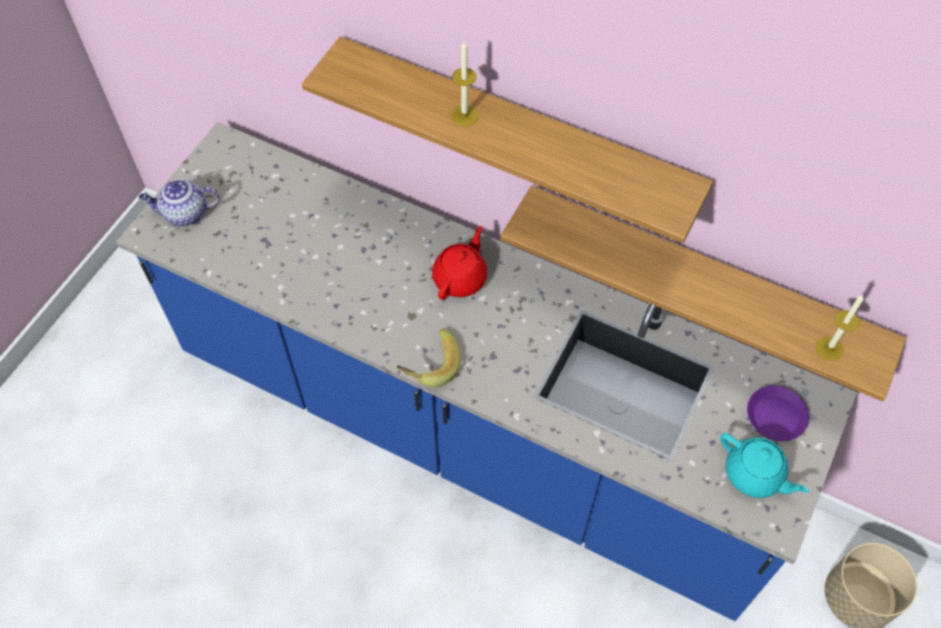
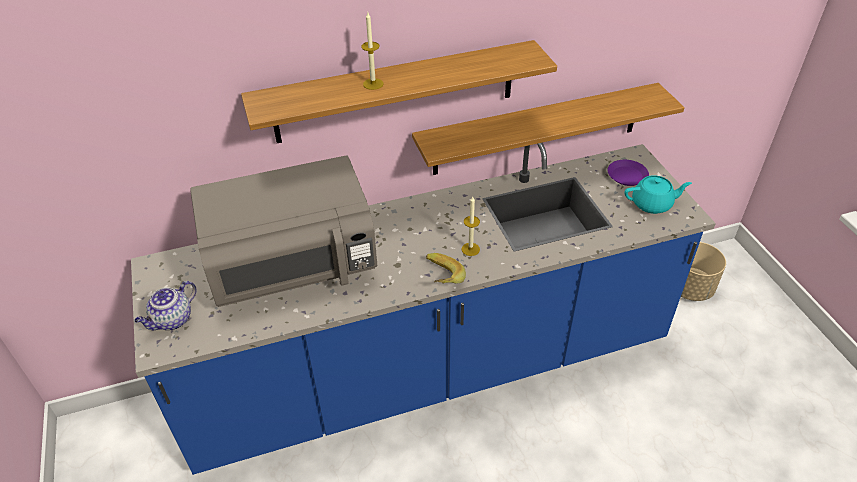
camera: 45 degrees left, 15 degrees down
(324, 242) = (293, 268): none -> grey microwave
(460, 278) = (400, 228): red teapot -> none
(829, 348) = (638, 105): candle -> candle (470, 249)

